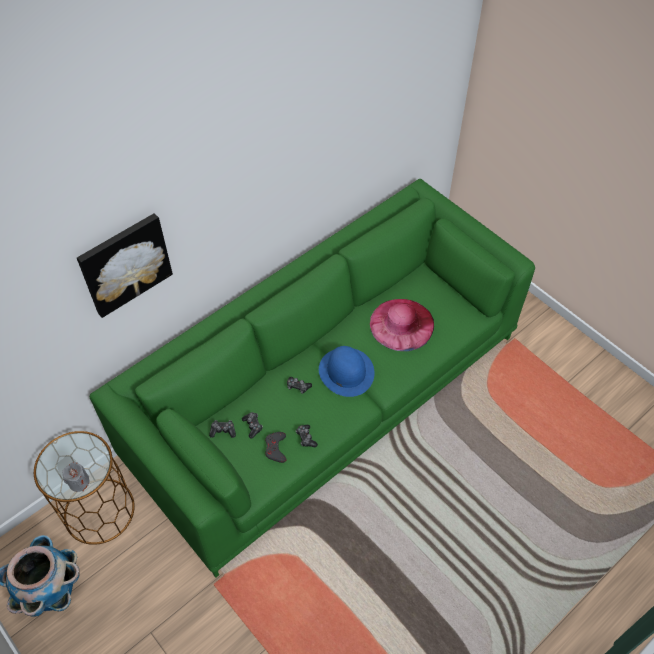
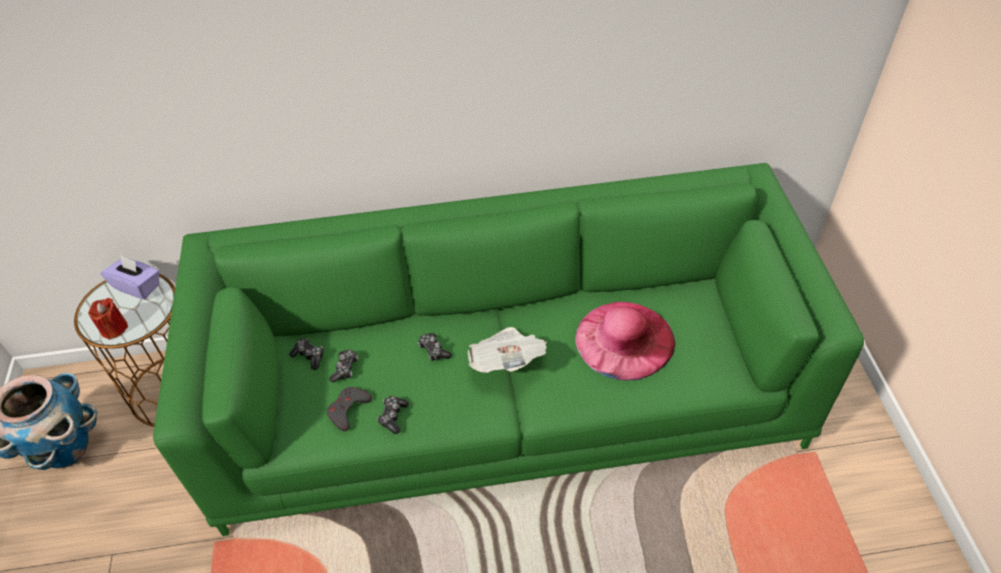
camera: 35 degrees right, 5 degrees down
(68, 447) = (138, 286): none -> purple tissue box
(79, 482) = (114, 328): grey candle -> red candle
(124, 263) = (240, 70): picture -> none
(346, 371) = (506, 362): blue hat -> newspaper

